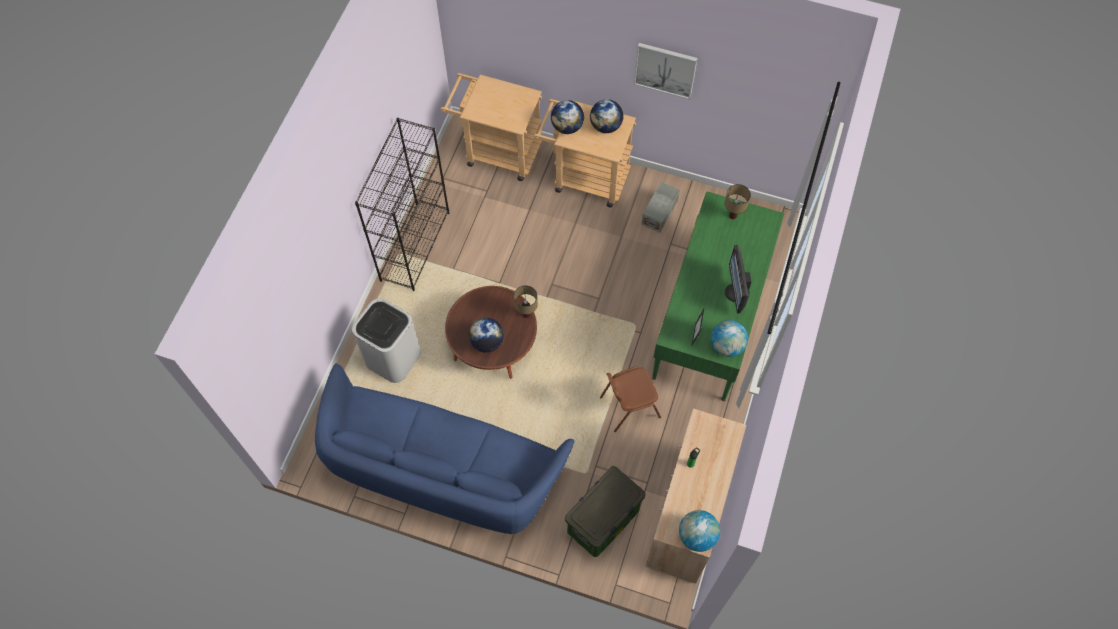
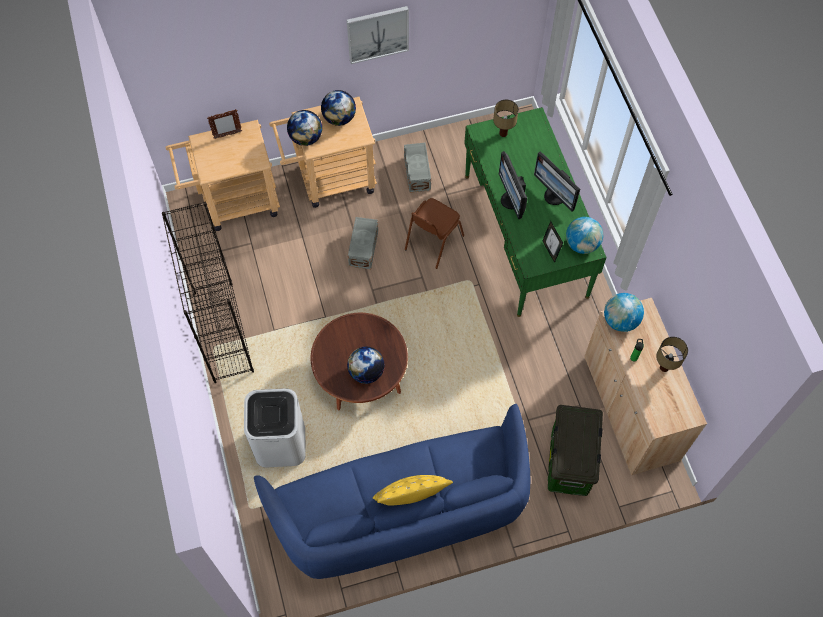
camera: 35 degrees left, 0 degrees up
(443, 459) = (411, 497): none -> yellow pillow
(509, 90) = (227, 135): none -> picture frame
(526, 313) = (381, 325): table lamp -> table lamp (663, 367)
(571, 247) = (364, 248): none -> grey storage box
(629, 406) = (517, 352): brown chair -> brown chair (433, 242)
(696, 274) = (512, 200): none -> monitor
(697, 536) = (684, 413): globe -> globe (620, 320)

